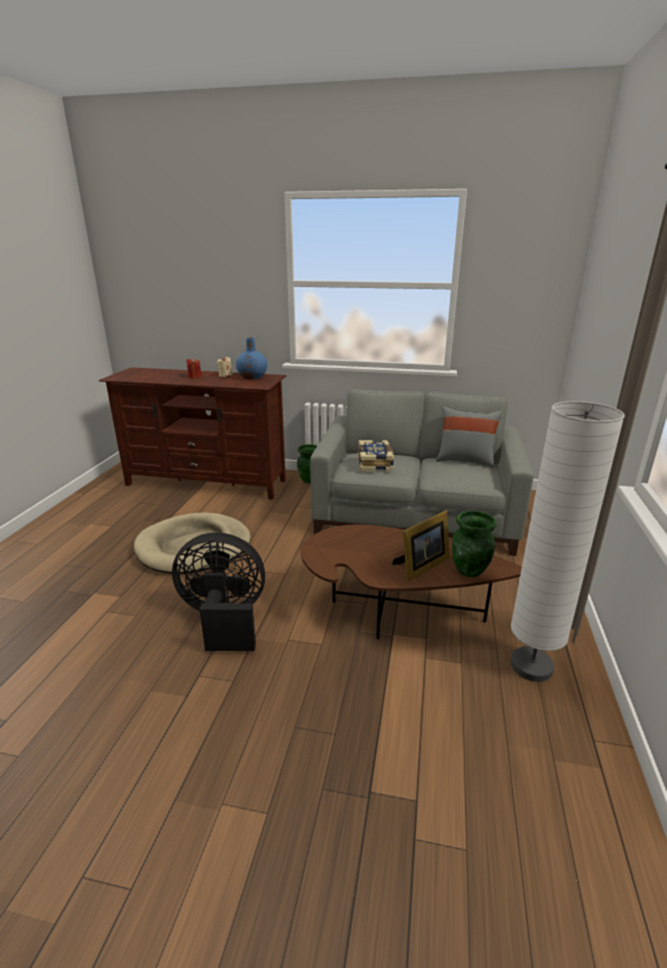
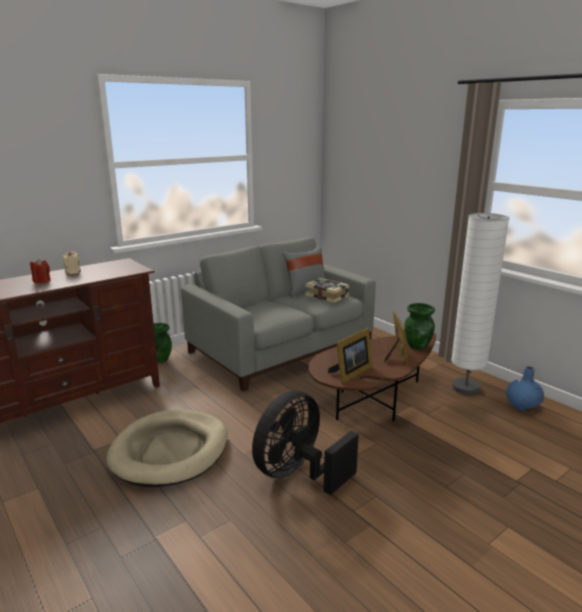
camera: 50 degrees left, 5 degrees down
(252, 377) = (105, 266): blue vase -> blue vase (522, 405)
(339, 555) = (350, 373): none -> picture frame
(376, 463) = (267, 310): book -> book (327, 296)

